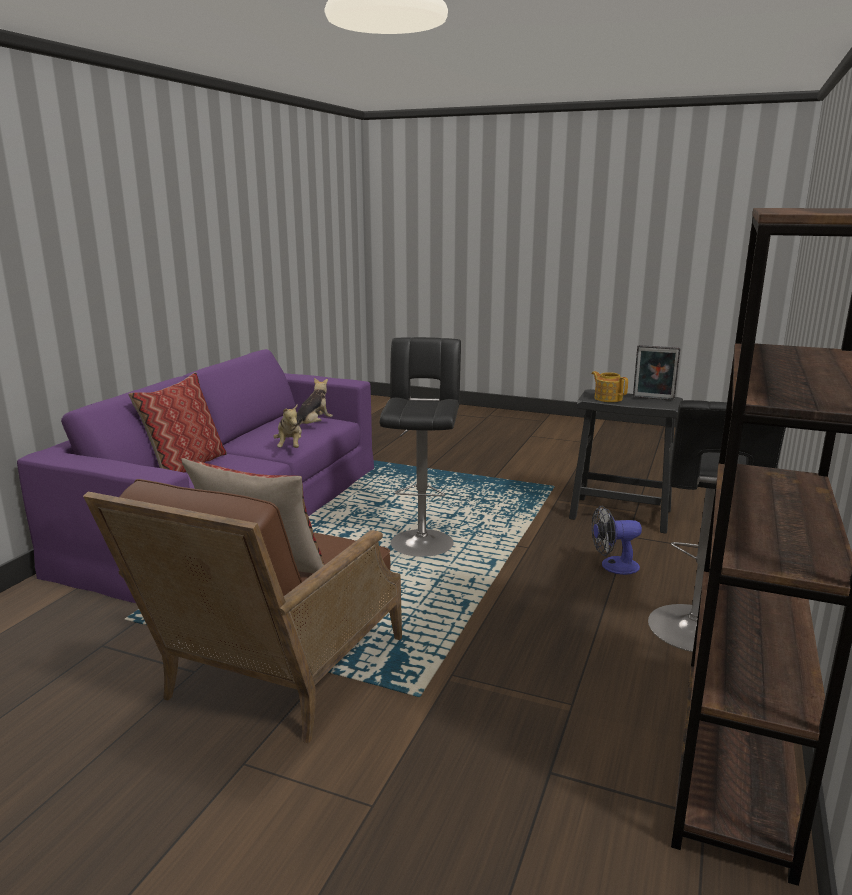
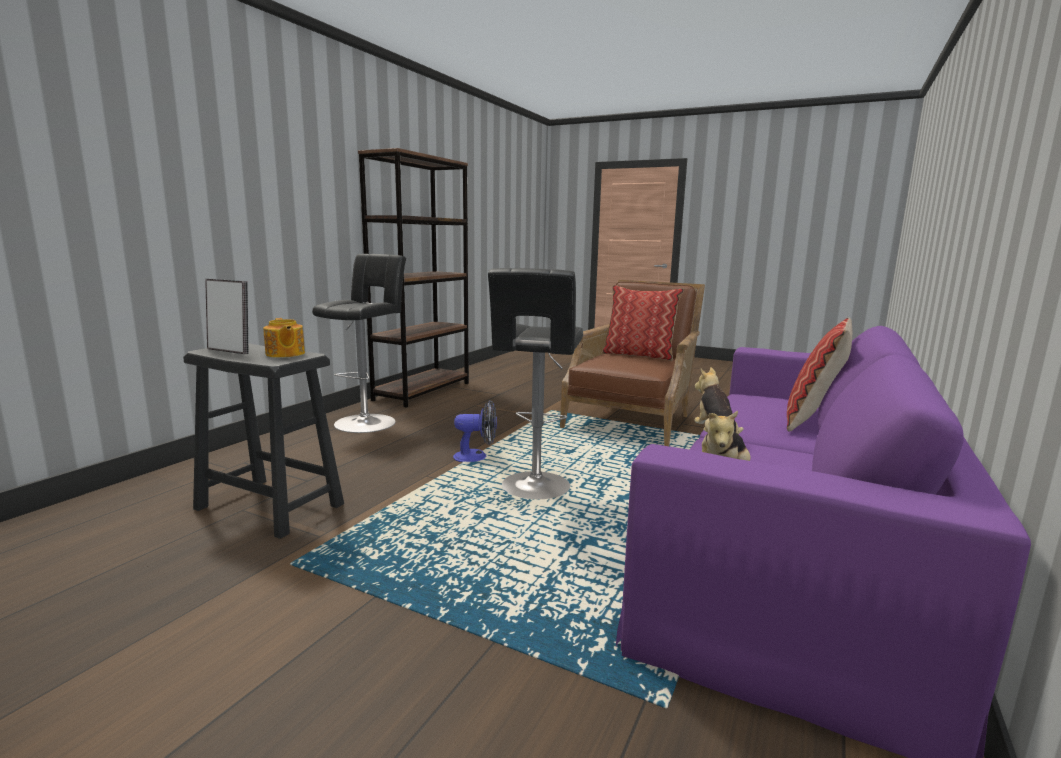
camera: 175 degrees left, 5 degrees down
(613, 566) = (365, 456): fan -> fan (476, 457)

